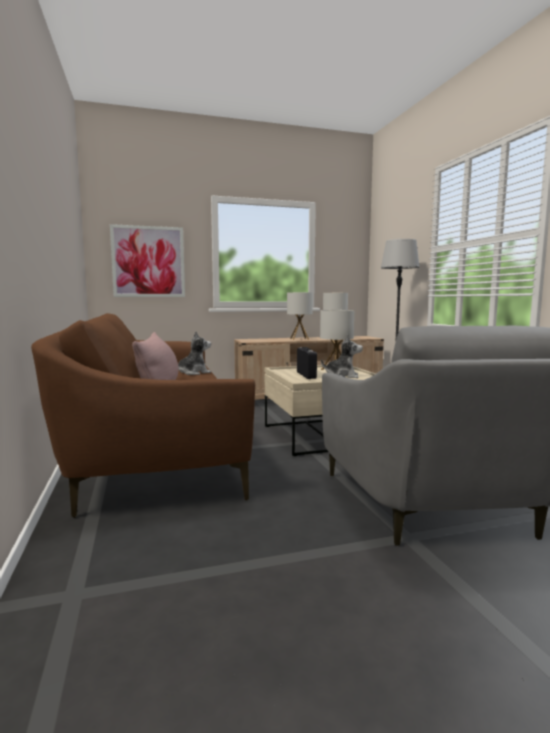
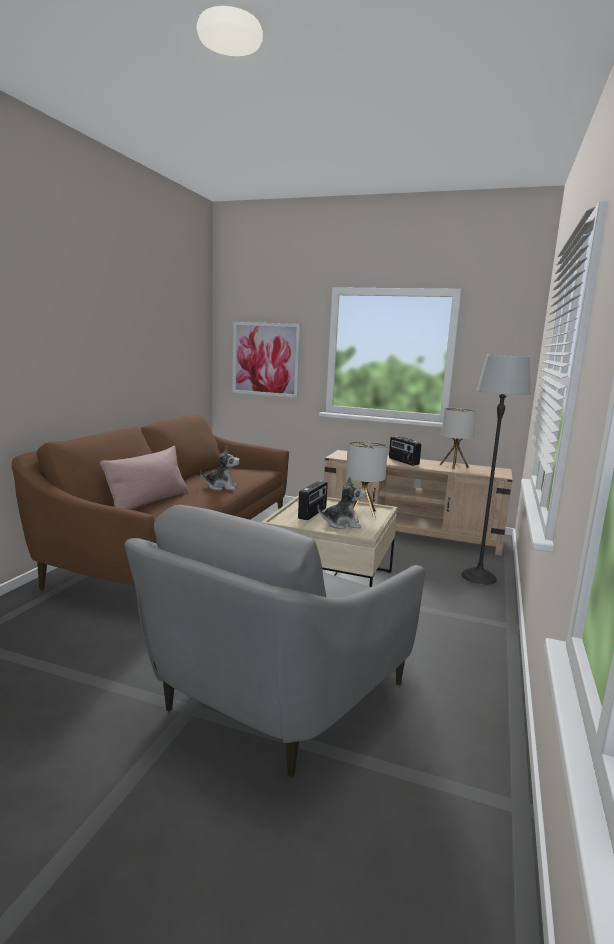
camera: 35 degrees right, 5 degrees up
(299, 339) = (403, 461): table lamp -> radio
(342, 376) = (342, 524): plush toy -> plush toy turned 45 degrees counterclockwise

